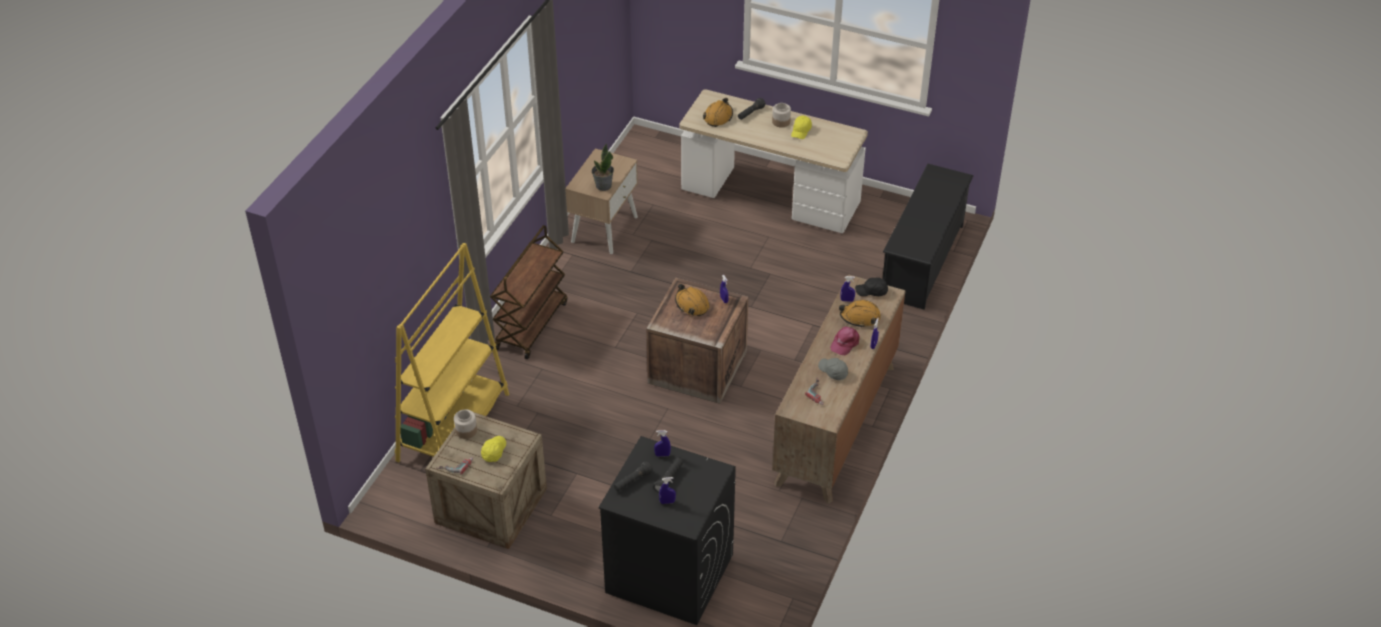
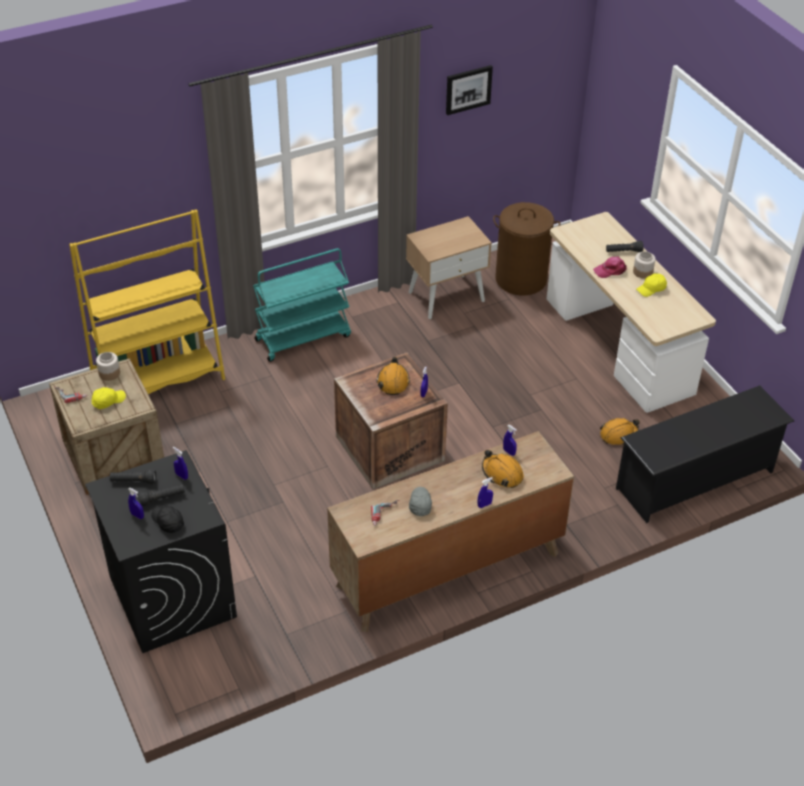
camera: 40 degrees right, 0 degrees up
(531, 325) = (303, 337): brown cart -> turquoise cart
(572, 33) = (468, 89): none -> picture
(603, 185) = (438, 248): potted plant -> none
(645, 184) = (521, 279): none -> brown laundry basket
(718, 117) = (591, 240): orange hard hat -> orange hard hat (618, 435)
(845, 343) = (461, 487): pink cap -> pink cap (610, 270)
(871, 291) = (540, 458): black cap -> black cap (167, 522)

